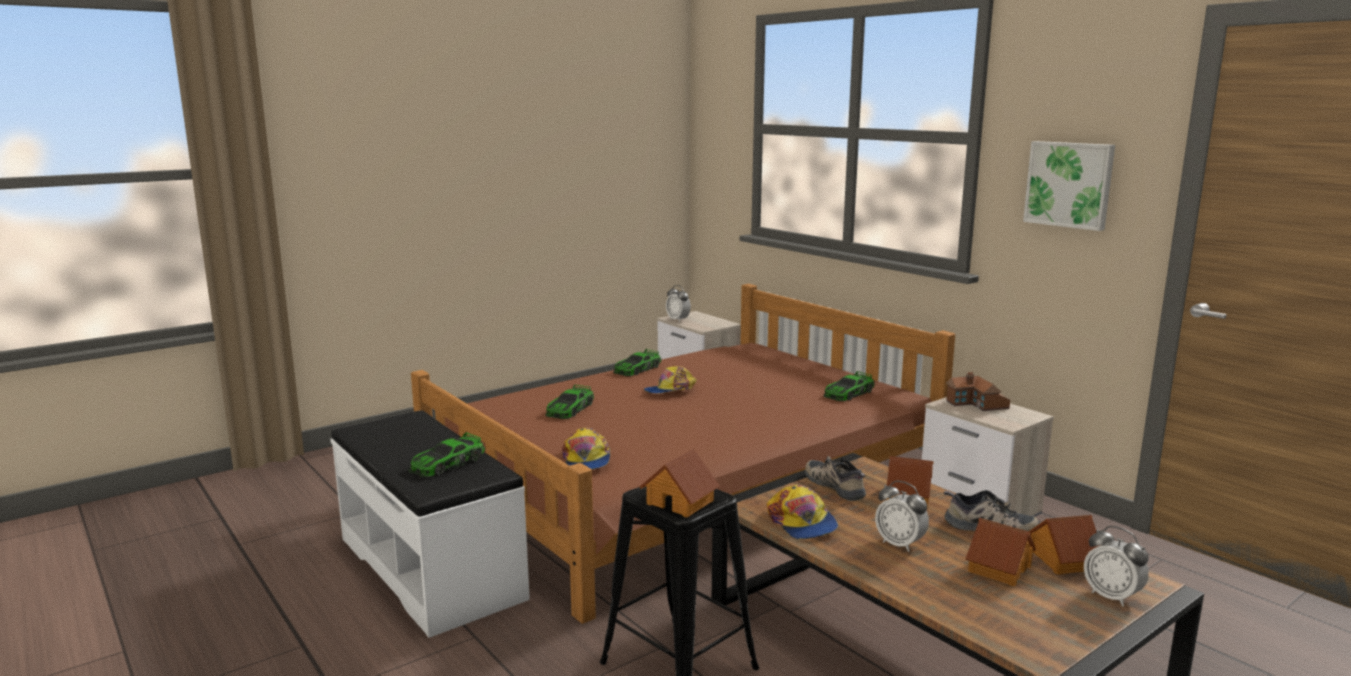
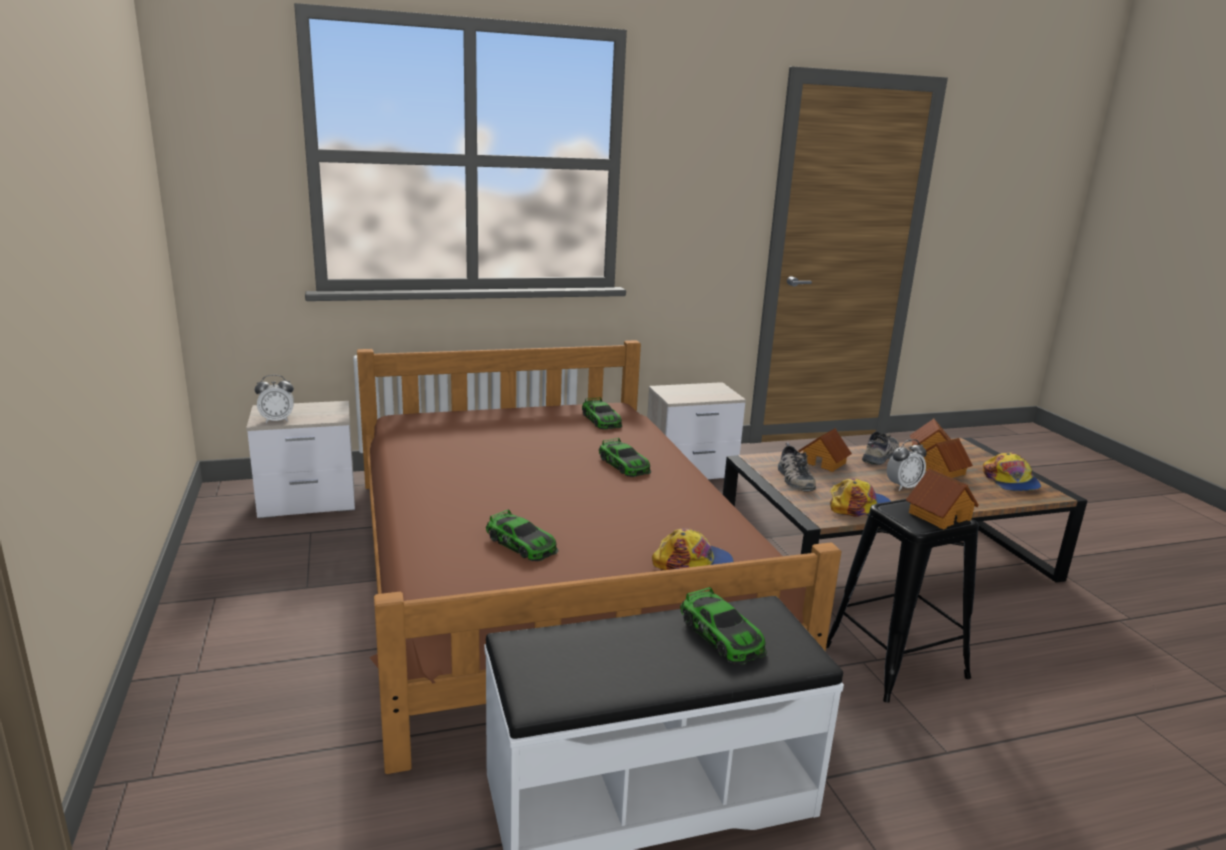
camera: 70 degrees left, 5 degrees up
(637, 369) = (417, 482): toy car -> toy car (624, 464)
(670, 390) = (514, 482): cap -> cap (1010, 481)
(836, 485) = (793, 478): shoe -> shoe turned 90 degrees counterclockwise
(977, 404) = (683, 392): toy house -> none
(1069, 184) = (700, 201): picture -> none
(1111, 596) = (977, 456): alarm clock -> none

